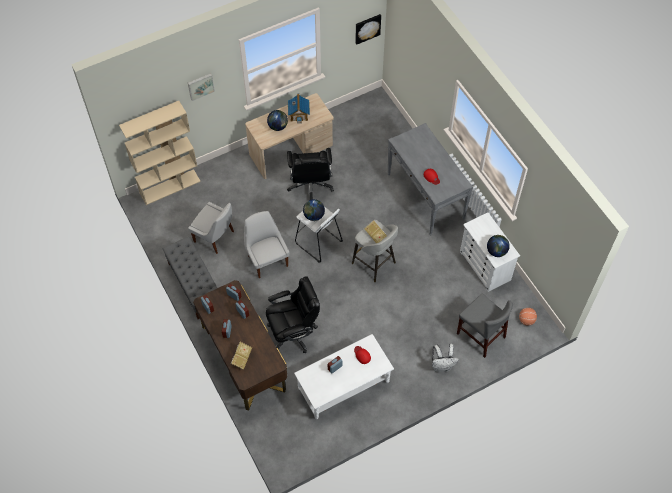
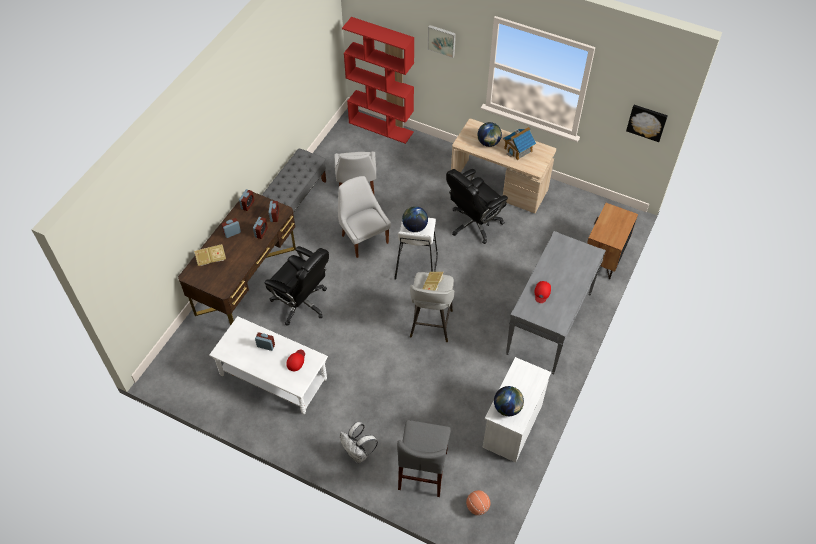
camera: 55 degrees right, 5 degrees down
(170, 186) = (381, 127): beige bookcase -> red bookcase
(267, 260) = (364, 238): white chair -> white chair turned 60 degrees counterclockwise
(398, 132) = (604, 257): none -> brown nightstand

